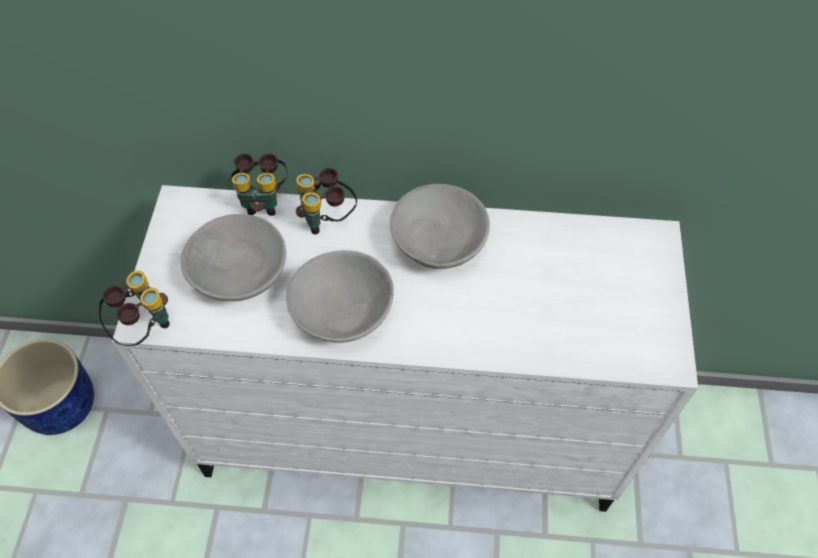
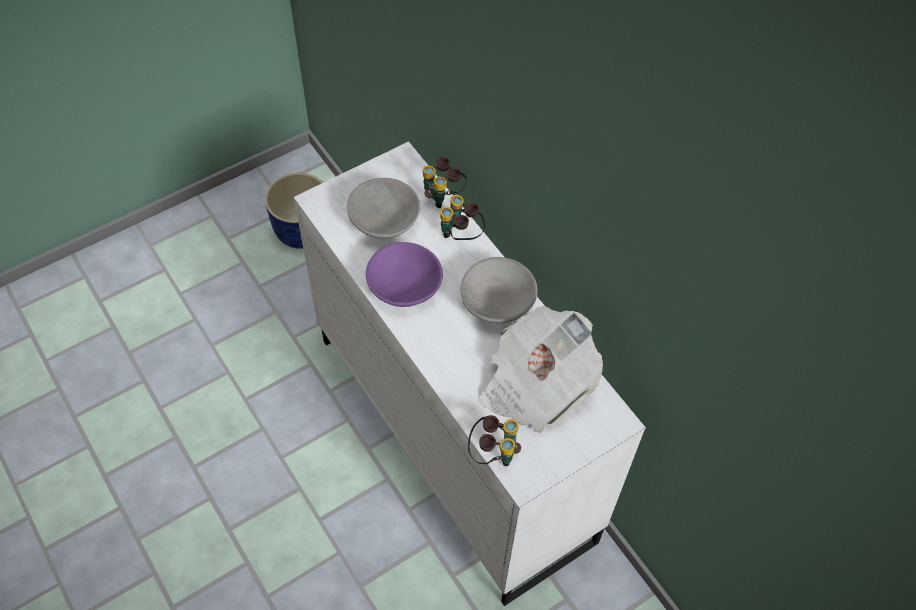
camera: 50 degrees right, 0 degrees up
(144, 327) = (313, 204): binoculars -> binoculars (493, 452)
(343, 312) = (404, 287): grey bowl -> purple bowl
(563, 275) = (535, 384): none -> newspaper

